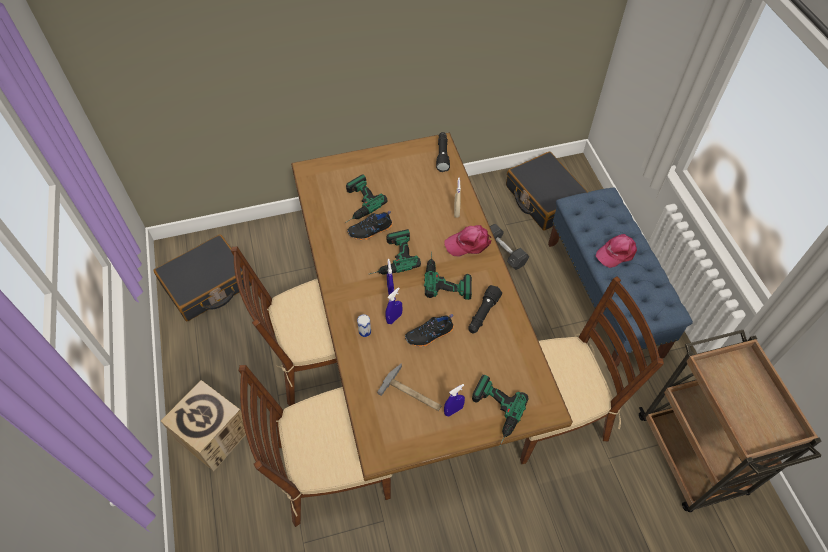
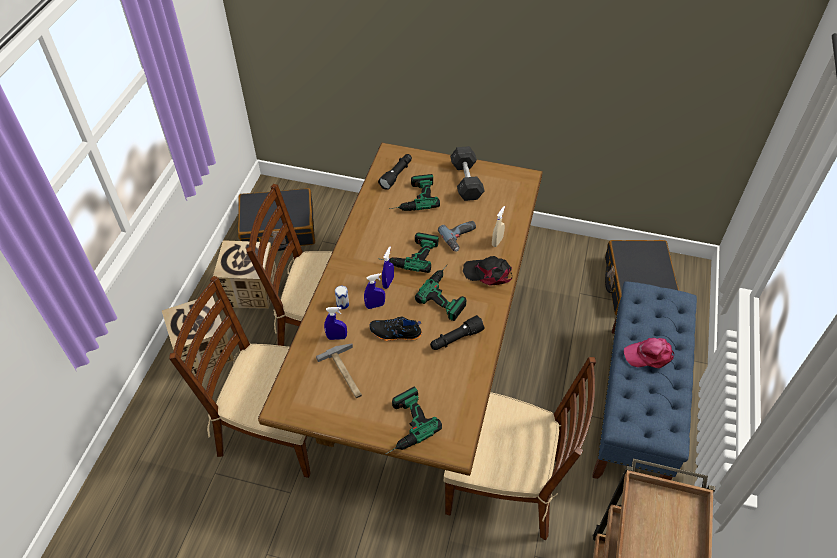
camera: 30 degrees right, 5 degrees down
(219, 356) = (250, 289): none -> cardboard box
(370, 231) = (407, 225): black shoe -> none
(424, 222) = (461, 238): none -> power drill
(442, 155) = (520, 188): black flashlight -> black flashlight (396, 175)
(453, 410) = (370, 405): blue spray bottle -> blue spray bottle (337, 337)
(468, 243) = (488, 273): pink cap -> black cap
(504, 252) = (561, 317): grey dumbbell -> grey dumbbell (466, 181)

